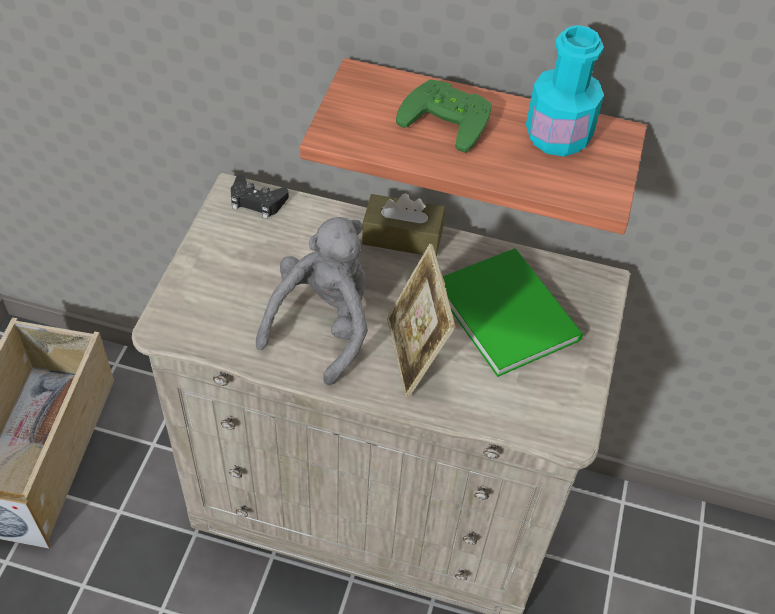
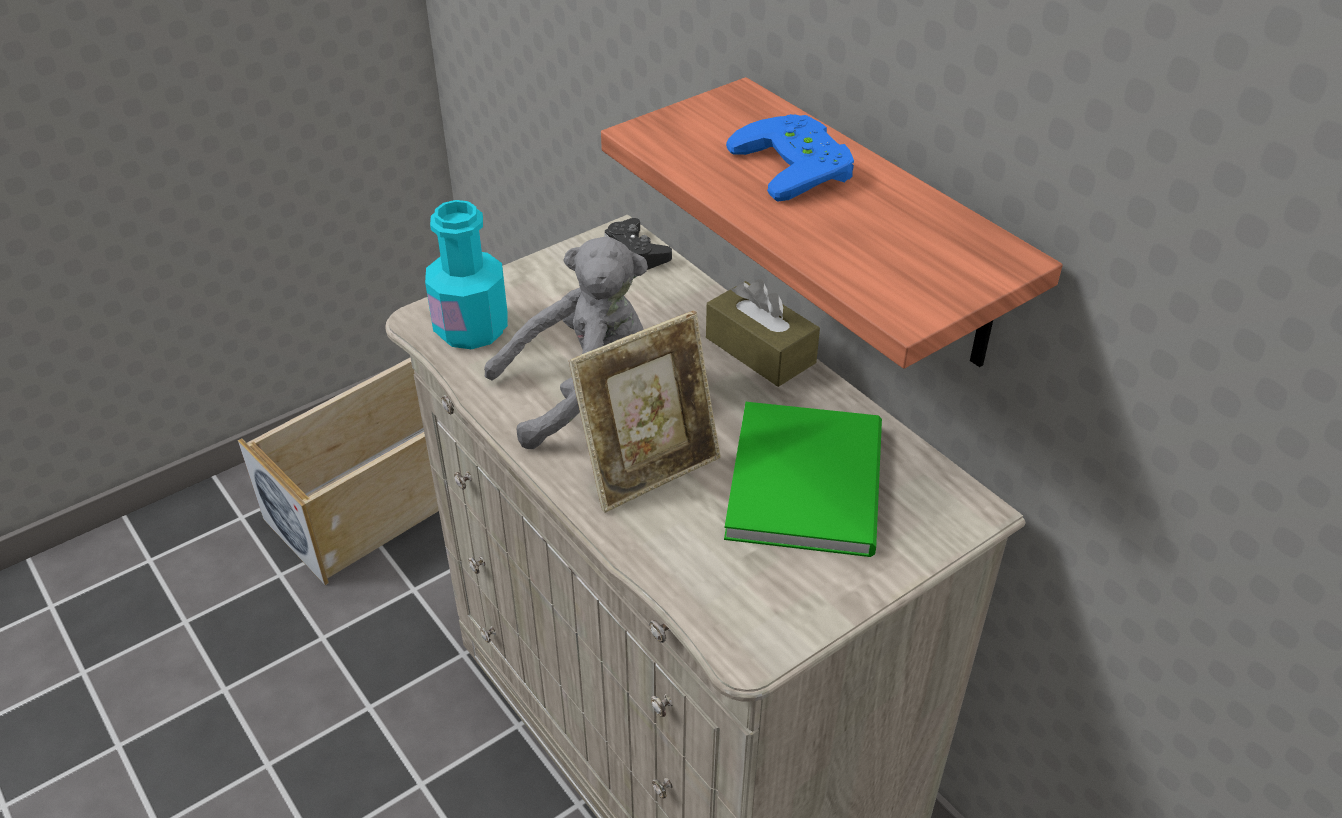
camera: 40 degrees right, 10 degrees down
(415, 355) = (649, 469): picture frame -> picture frame turned 150 degrees counterclockwise
(449, 117) = (799, 165): green game controller -> blue game controller
(557, 136) = (917, 229): turquoise bottle -> turquoise bottle (471, 328)

